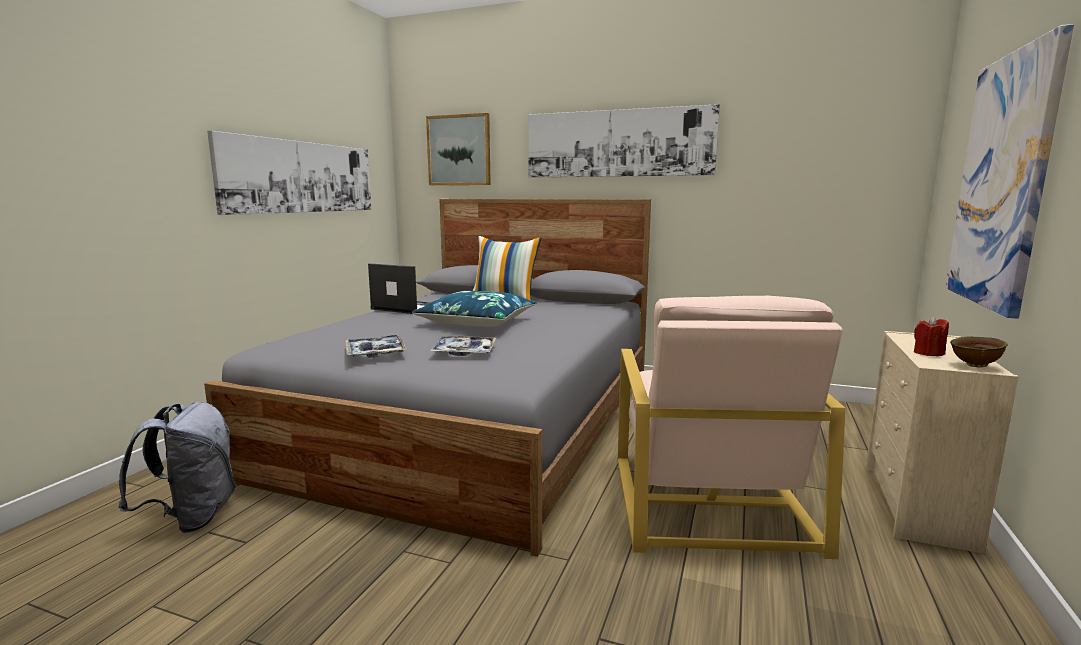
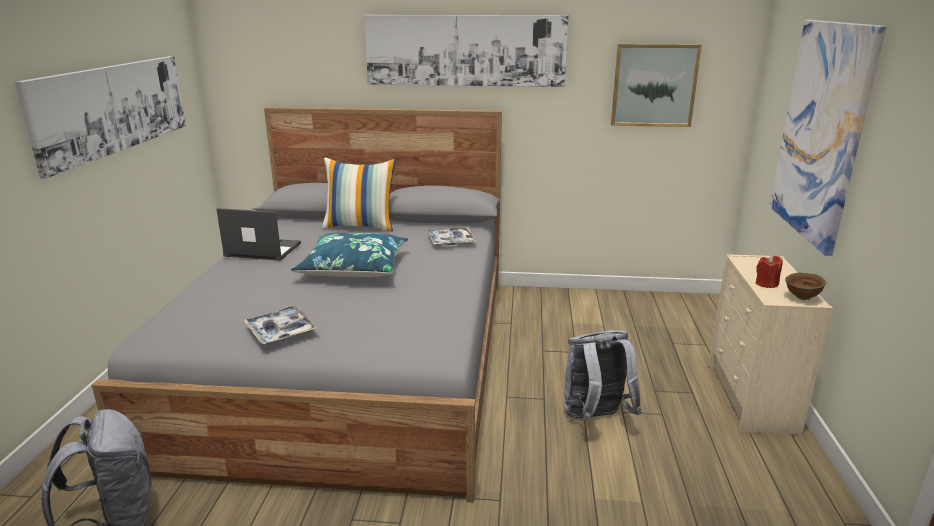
camera: 15 degrees left, 10 degrees up
(459, 150) = (282, 51): picture -> picture (654, 85)
(464, 352) = (369, 319): tray -> tray (451, 241)
(709, 499) = (595, 418): beige armchair -> grey backpack

